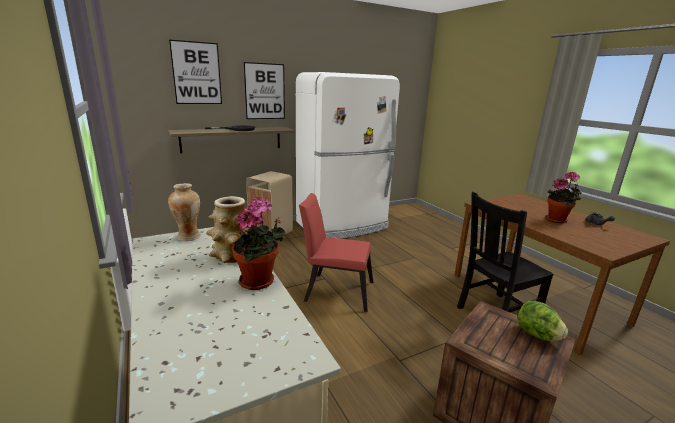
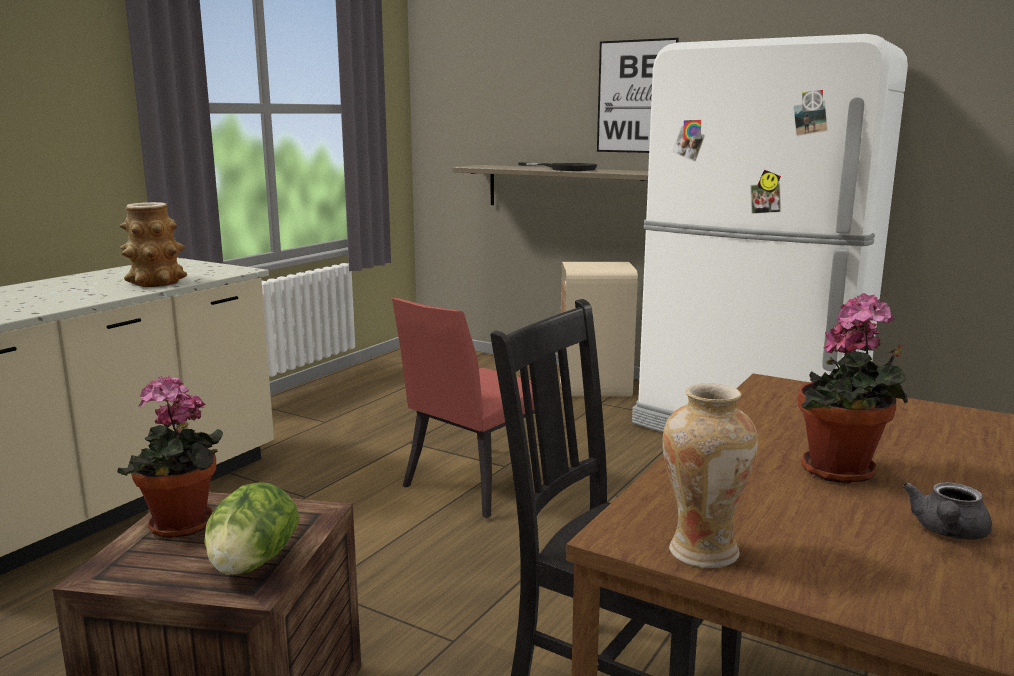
camera: 60 degrees right, 5 degrees down
(188, 237) = (197, 265): vase -> vase (702, 551)
(196, 73) = (525, 69): picture -> none
(260, 282) = (91, 298): potted plant -> potted plant (181, 528)
(335, 290) = (477, 484): red chair -> red chair turned 120 degrees counterclockwise

